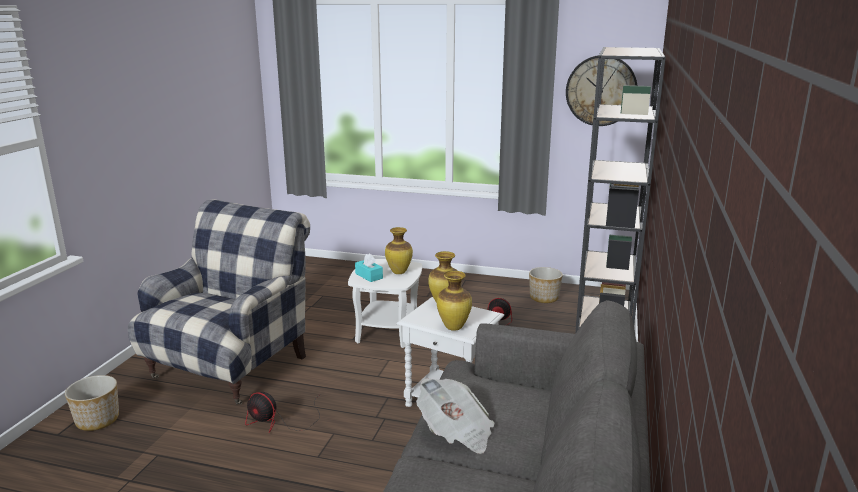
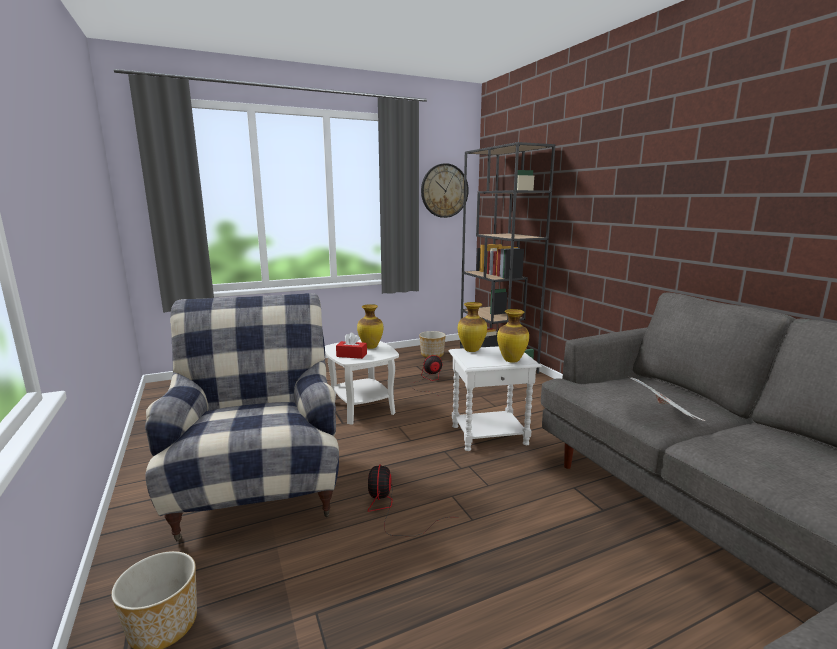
camera: 40 degrees left, 5 degrees down
(280, 421) = (392, 510): fan -> fan turned 105 degrees clockwise
(369, 276) = (351, 355): turquoise tissue box -> red tissue box

